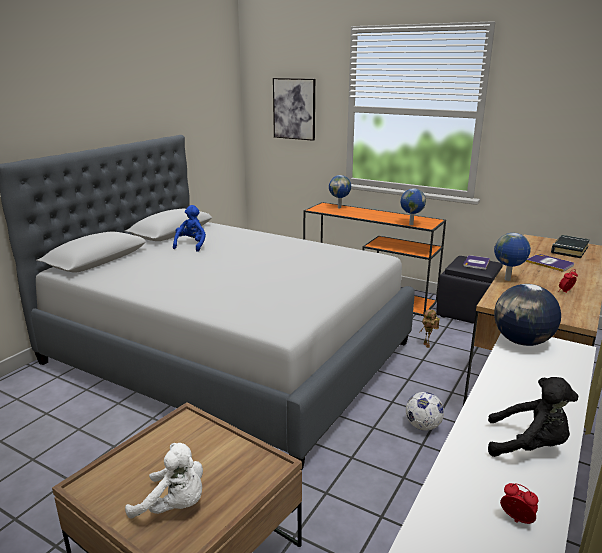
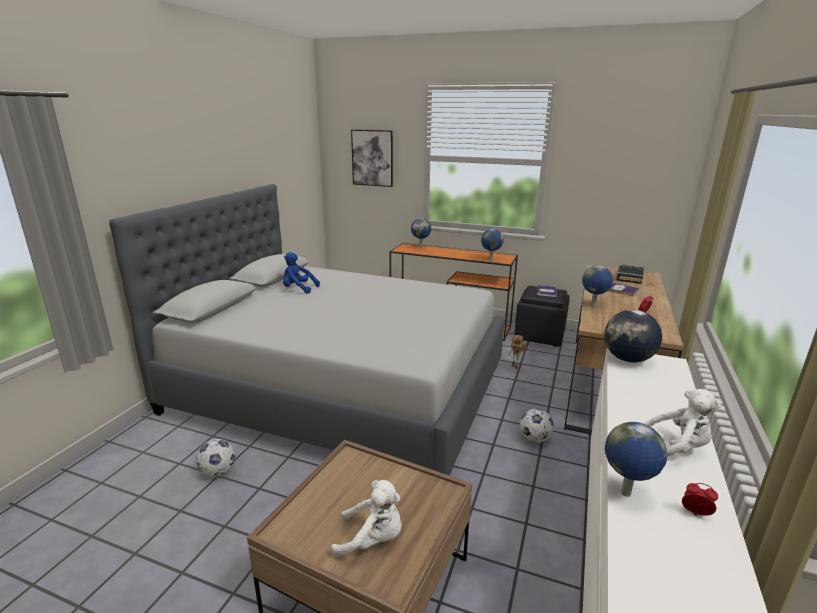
camera: 10 degrees left, 0 degrees up
(79, 426) = (218, 472): none -> football
(191, 245) = (298, 289): blue plush toy -> blue plush toy turned 75 degrees counterclockwise
(443, 489) = (626, 494): none -> globe
(528, 446) = (674, 449): black plush toy -> white plush toy

